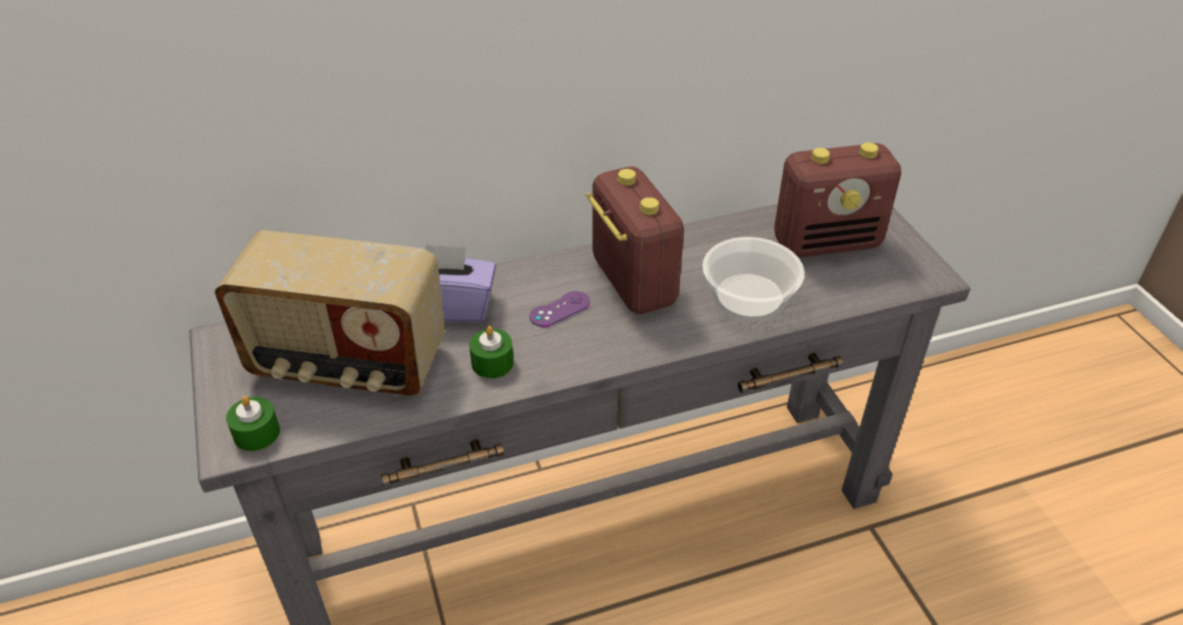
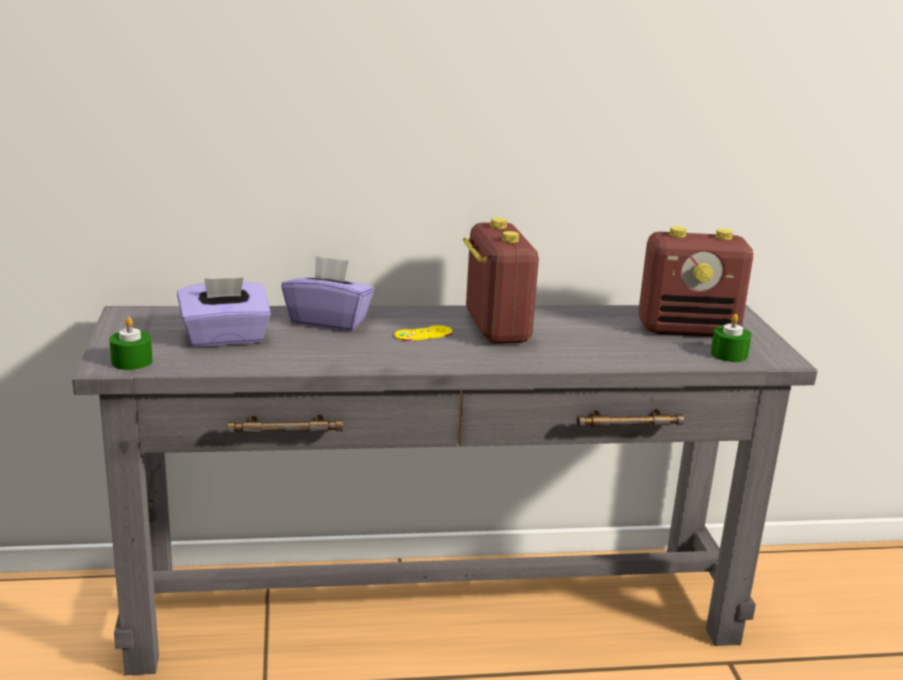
camera: 10 degrees right, 20 degrees down
(347, 364) = (225, 338): radio -> purple tissue box
(492, 363) = (350, 353): green candle -> green candle (729, 354)
(559, 309) = (423, 334): purple game controller -> yellow game controller
(750, 297) = (601, 349): bowl -> none

